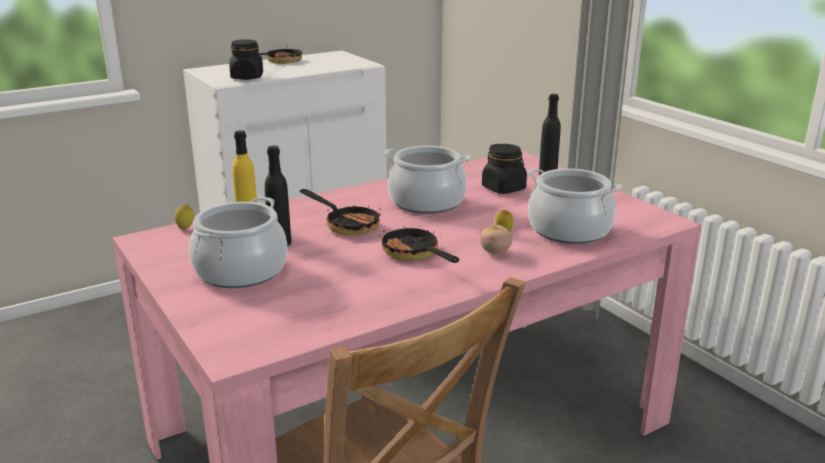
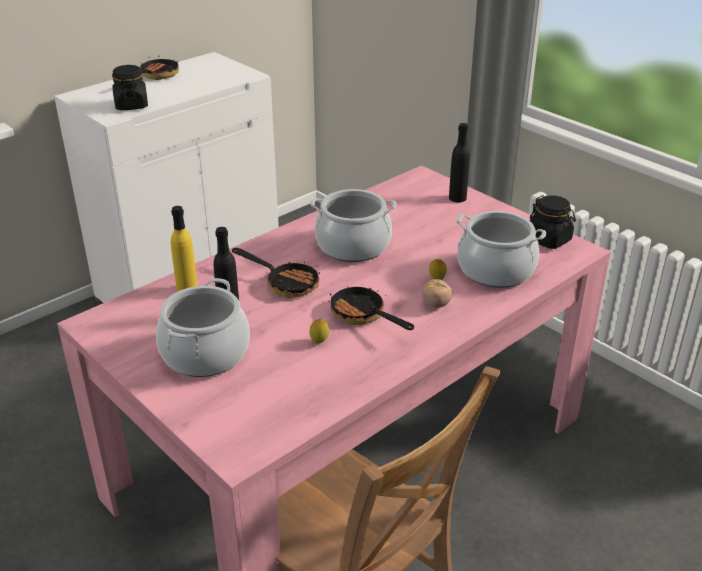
camera: 10 degrees left, 10 degrees up
(185, 228) = (127, 304): lemon -> lemon (319, 342)
(504, 188) = (421, 221): black jar -> black jar (549, 240)

